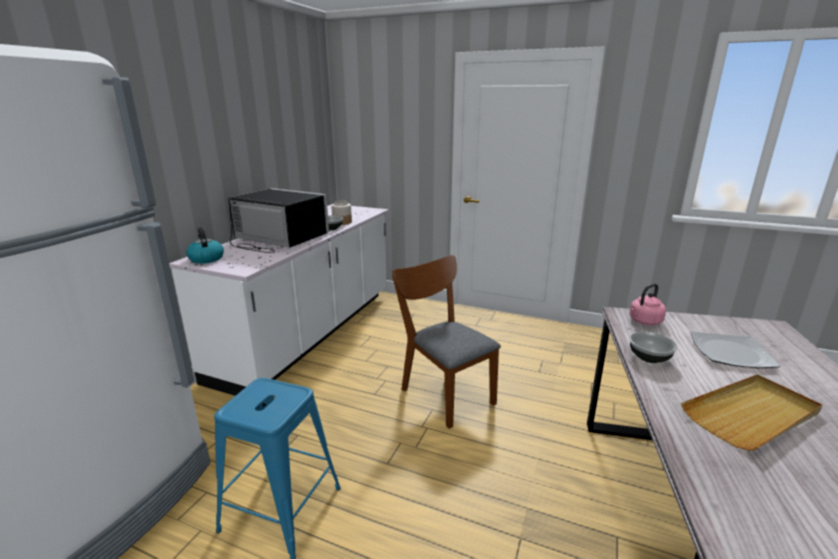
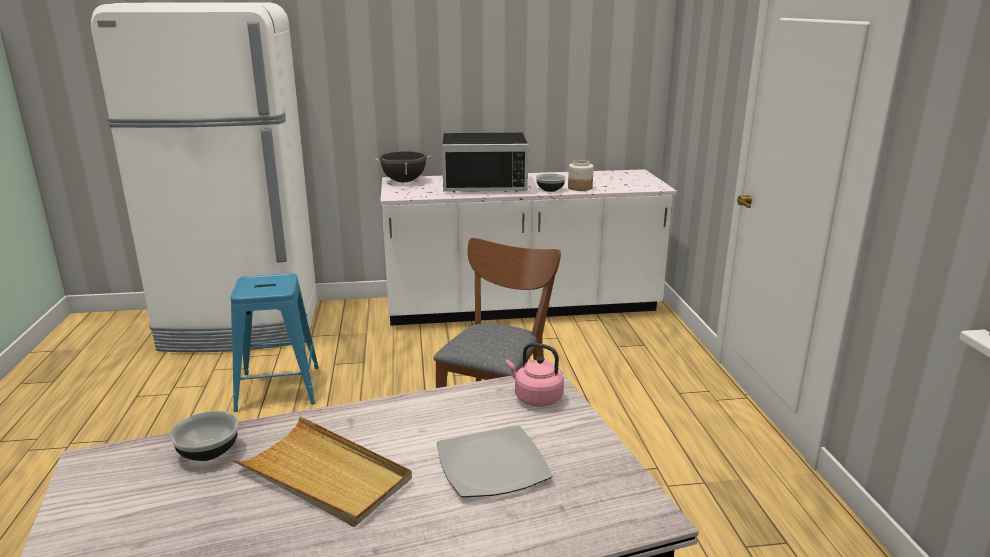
camera: 60 degrees right, 0 degrees up
(206, 259) = (404, 181): kettle -> black cooking pot
(277, 239) = (485, 184): black microwave -> black microwave turned 90 degrees clockwise
(649, 357) = (423, 406): bowl -> bowl (209, 451)

